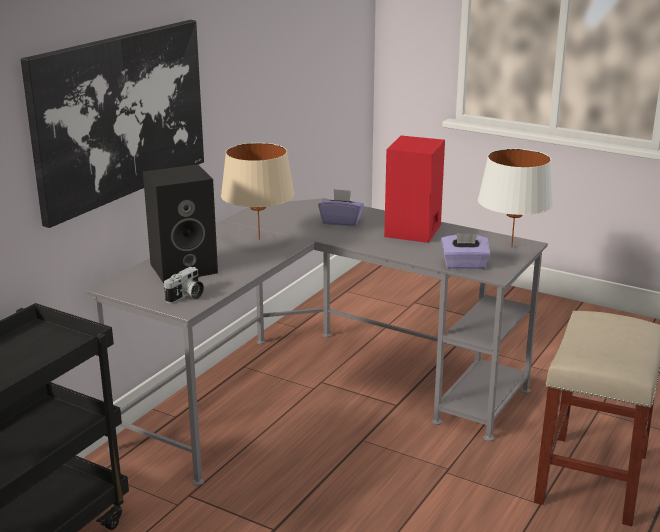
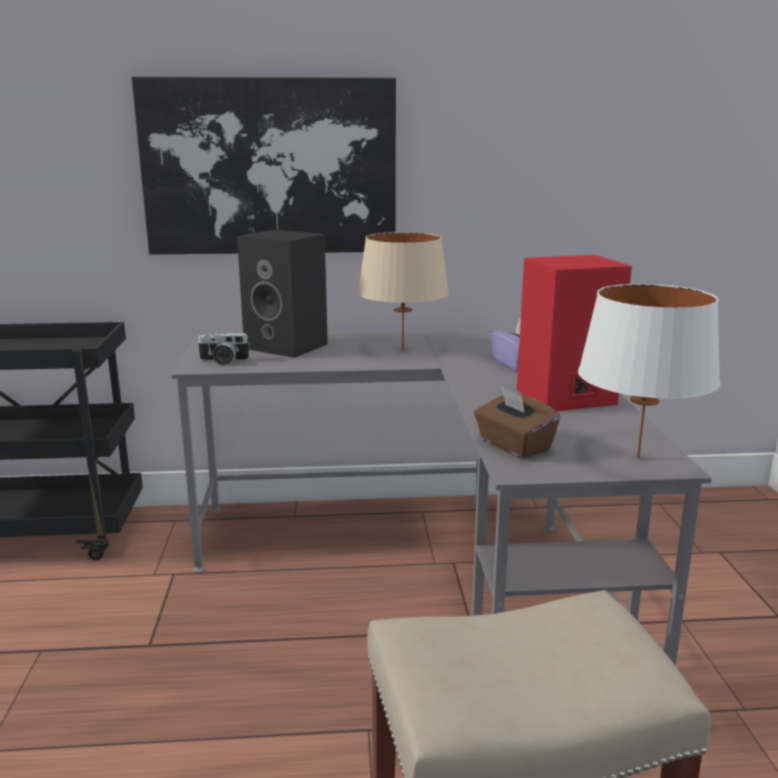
camera: 55 degrees right, 5 degrees down
(464, 265) = (513, 445): purple tissue box -> brown tissue box

